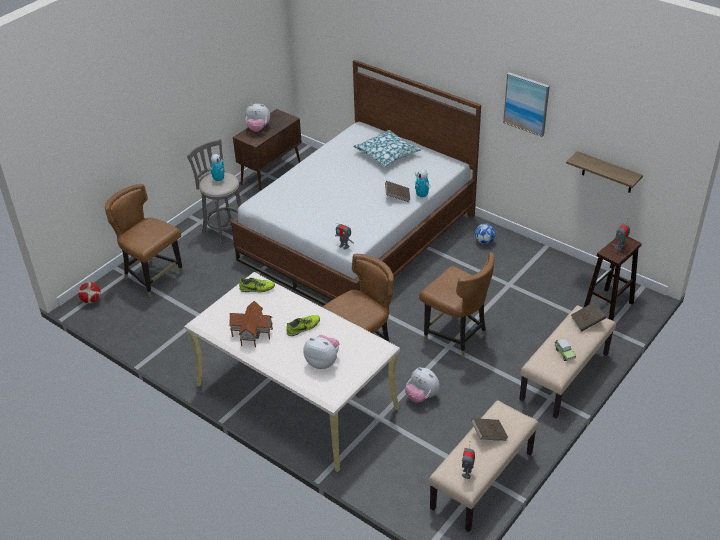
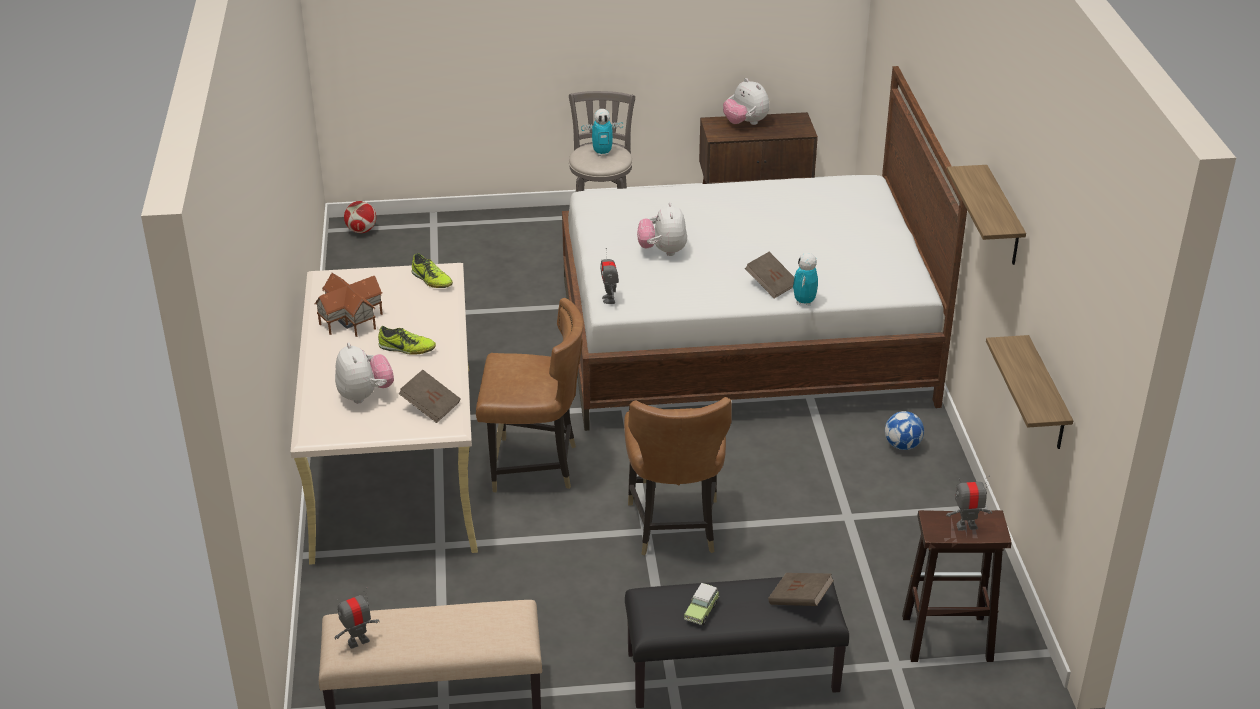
camera: 45 degrees right, 5 degrees down
(153, 277) = (453, 244): brown chair -> none
(387, 154) = (846, 230): pillow -> none
(422, 396) = (522, 560): plush toy -> plush toy (662, 251)
(489, 434) = (451, 623): brown book -> brown book (430, 406)
(526, 104) = (1003, 218): picture -> shelf
(565, 377) = (732, 673): beige bench -> black bench

